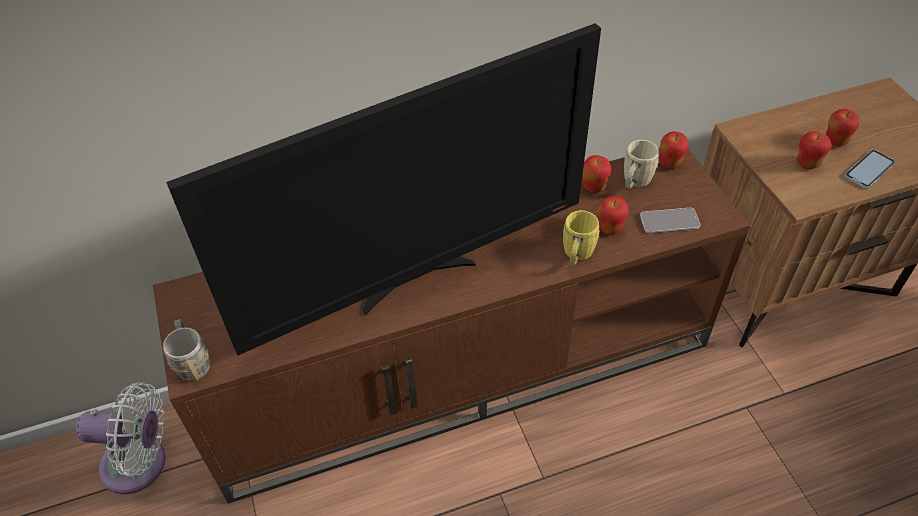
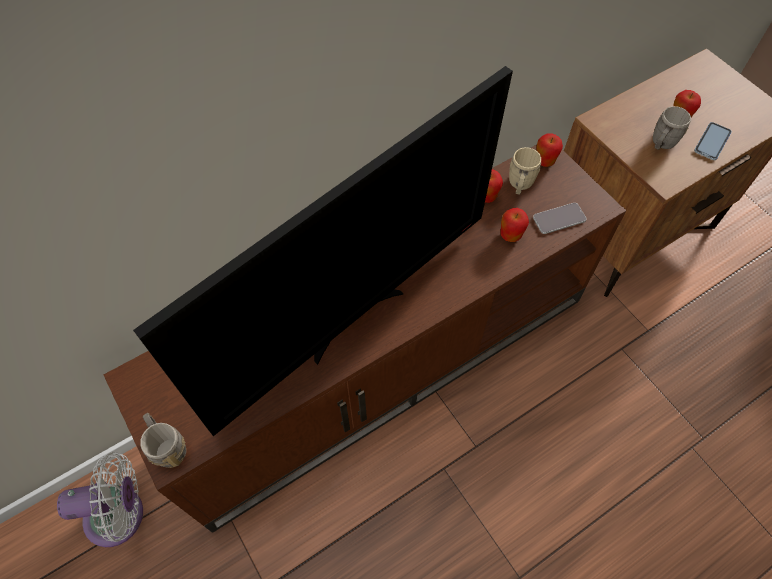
camera: 15 degrees left, 10 degrees up
(576, 255) = (489, 267): yellow mug -> none
(807, 163) = (661, 144): apple -> grey mug

